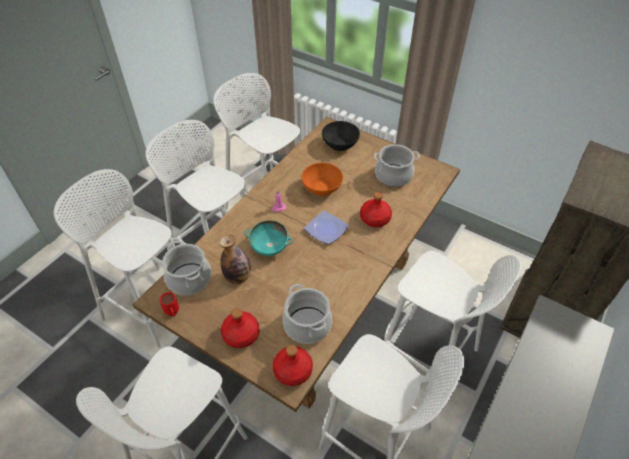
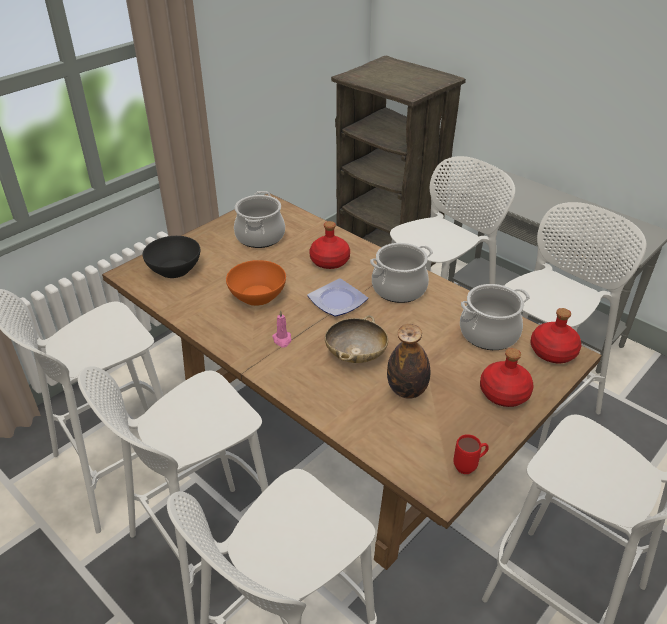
camera: 80 degrees left, 10 degrees down
(189, 279) = (404, 445): cooking pot -> cooking pot (399, 288)
(269, 246) = (356, 355): turquoise bowl -> beige bowl

